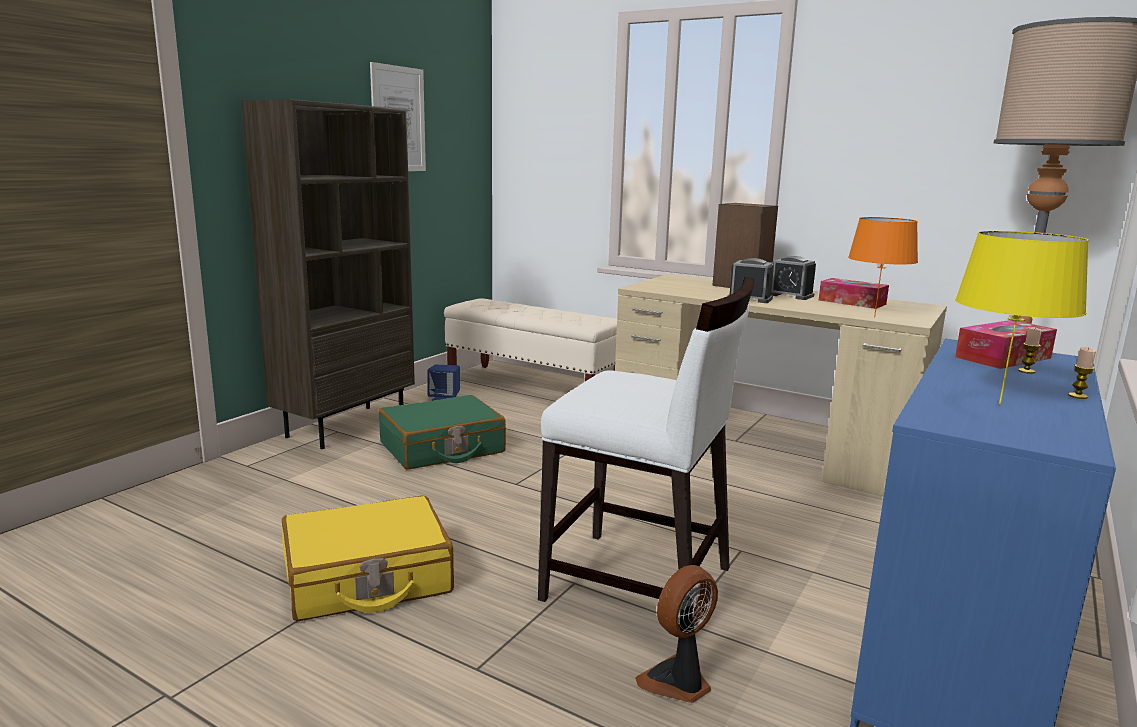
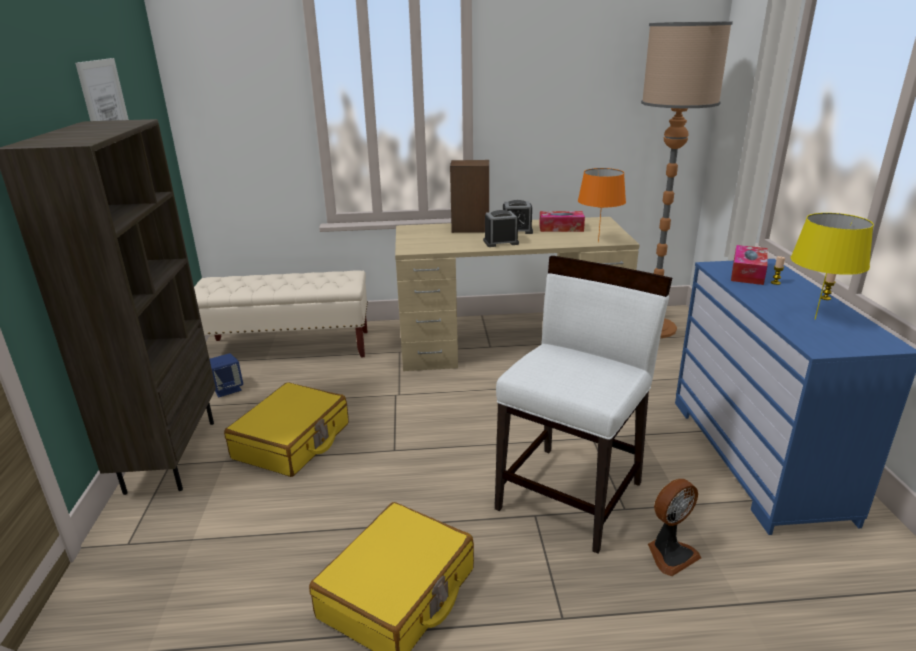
camera: 35 degrees left, 10 degrees up
(442, 448) = (292, 441): green suitcase -> yellow suitcase
(639, 584) = (571, 495): white chair -> white chair turned 45 degrees counterclockwise
(678, 682) = (670, 553): fan -> fan turned 135 degrees counterclockwise

